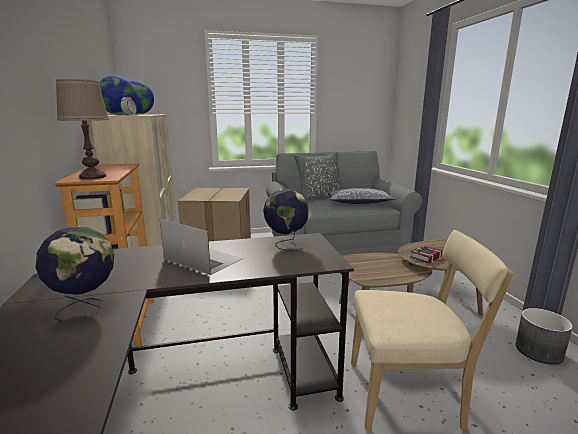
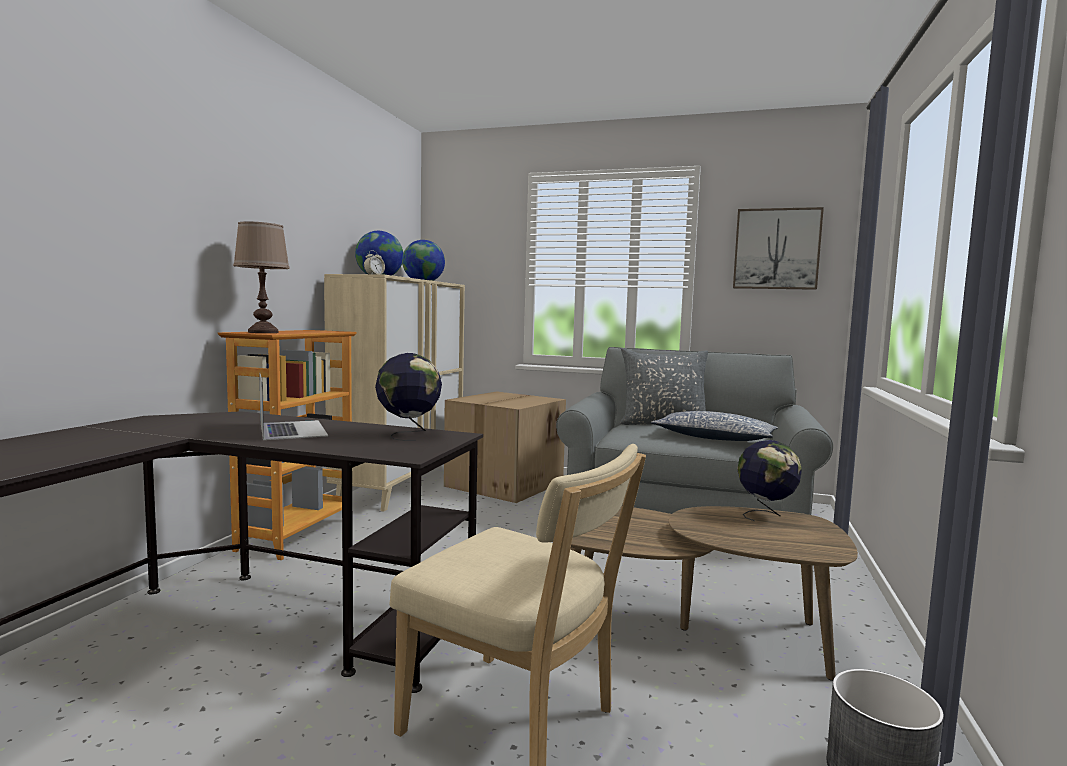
camera: 30 degrees right, 10 degrees down
(85, 306) = (119, 437): globe -> globe (765, 515)
(359, 90) = (776, 249): none -> picture
(424, 257) = (709, 526): book -> none

